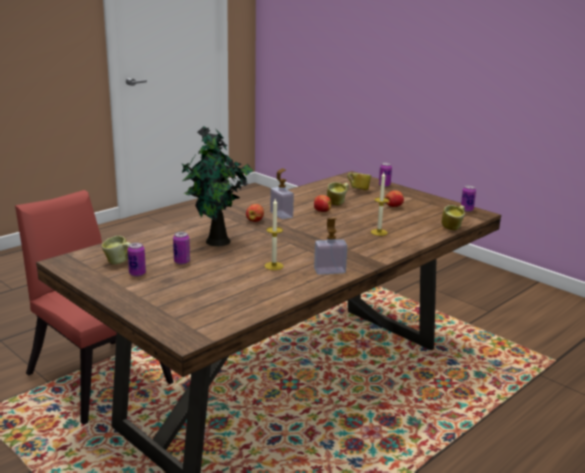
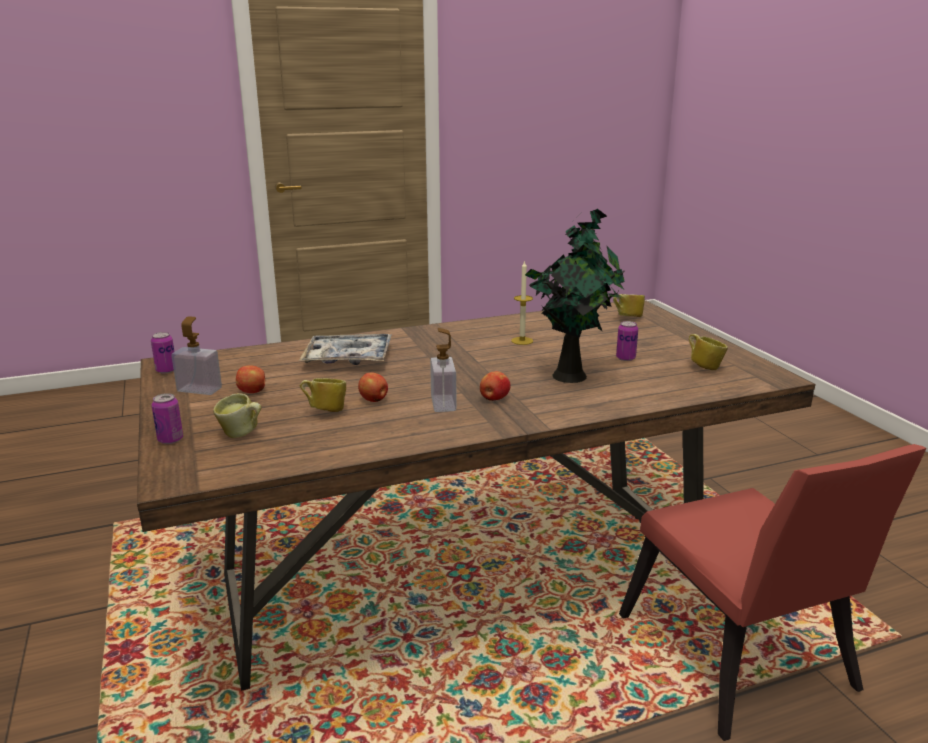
camera: 155 degrees left, 0 degrees up
(137, 274) = (680, 353): can -> none
(329, 271) = (468, 329): soap dispenser -> soap dispenser (199, 389)
(379, 232) = (348, 358): candle -> tray
(453, 228) = (246, 350): mug -> mug (626, 318)

